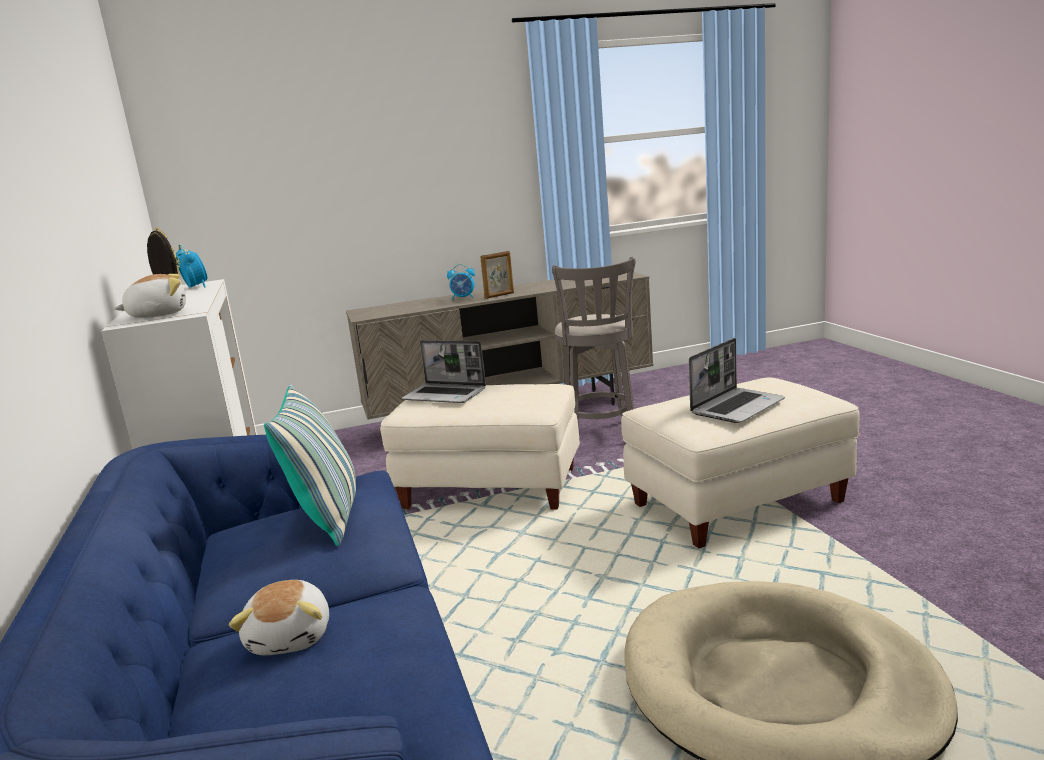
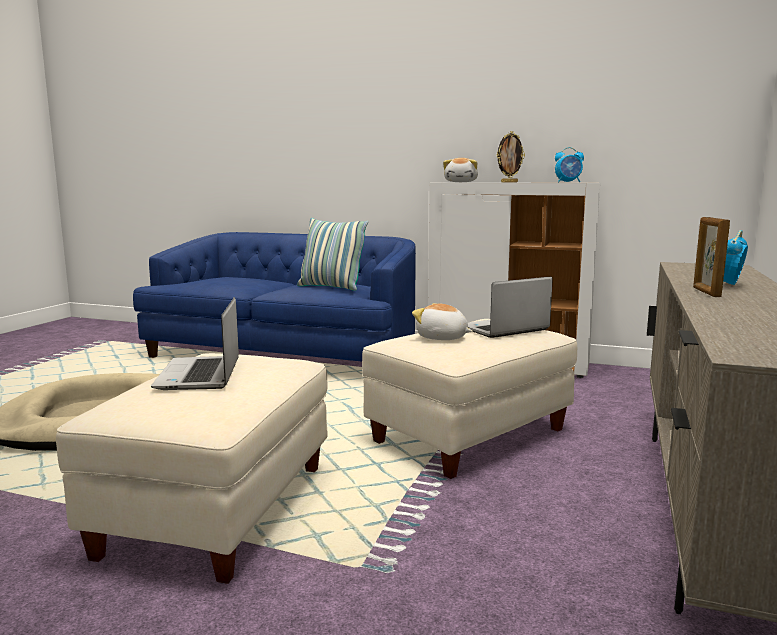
camera: 125 degrees right, 5 degrees down
(292, 636) = (254, 281): plush toy -> plush toy (442, 338)
(601, 436) = (522, 531): grey stool -> none

